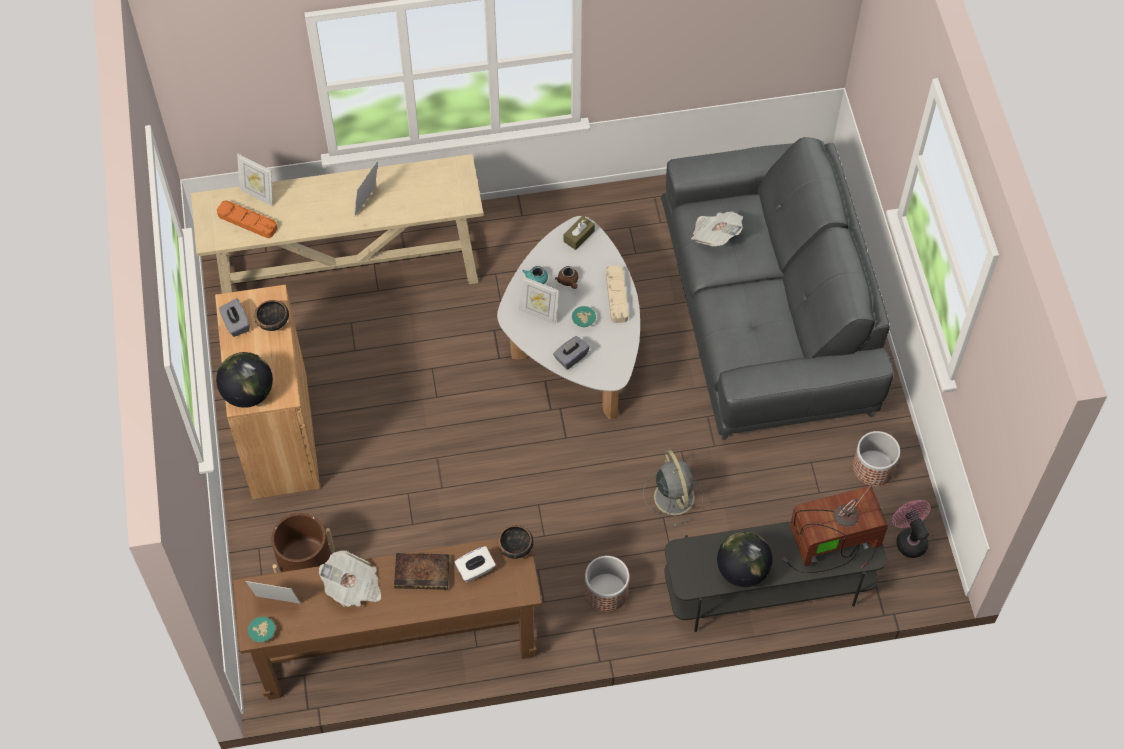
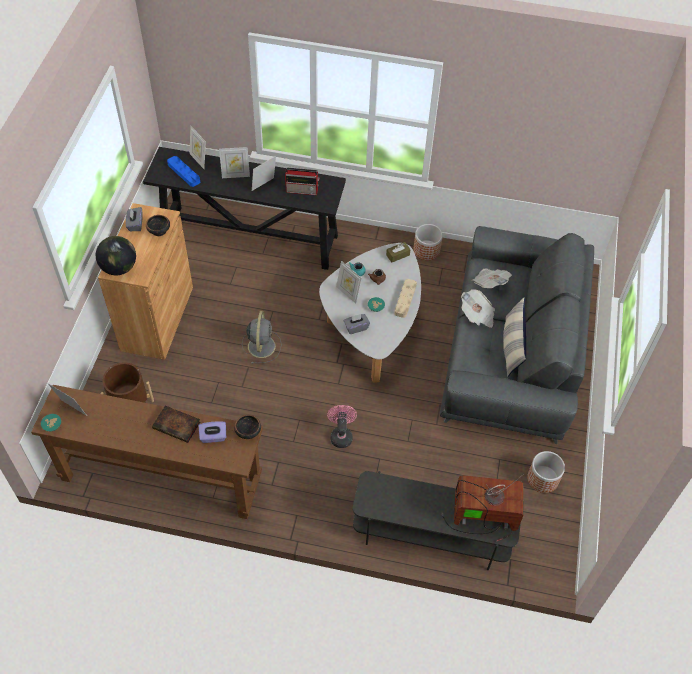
camera: 20 degrees right, 5 degrees down
(247, 221) = (184, 173): orange tray -> blue tray
(321, 200) = (235, 175): none -> picture frame
(350, 273) = (251, 238): beige console table -> black console table
(353, 587) = (126, 418): newspaper -> newspaper (477, 315)
(423, 191) = (302, 190): none -> radio
(475, 570) = (213, 437): white tissue box -> purple tissue box
(606, 592) = (317, 494): planter -> planter (427, 250)
(673, 495) = (393, 446): grey fan -> grey fan (261, 345)
(742, 570) = (408, 510): globe -> none
(778, 312) = (512, 346): none -> pillow
(908, 539) = (548, 538): pink fan -> pink fan (341, 435)

